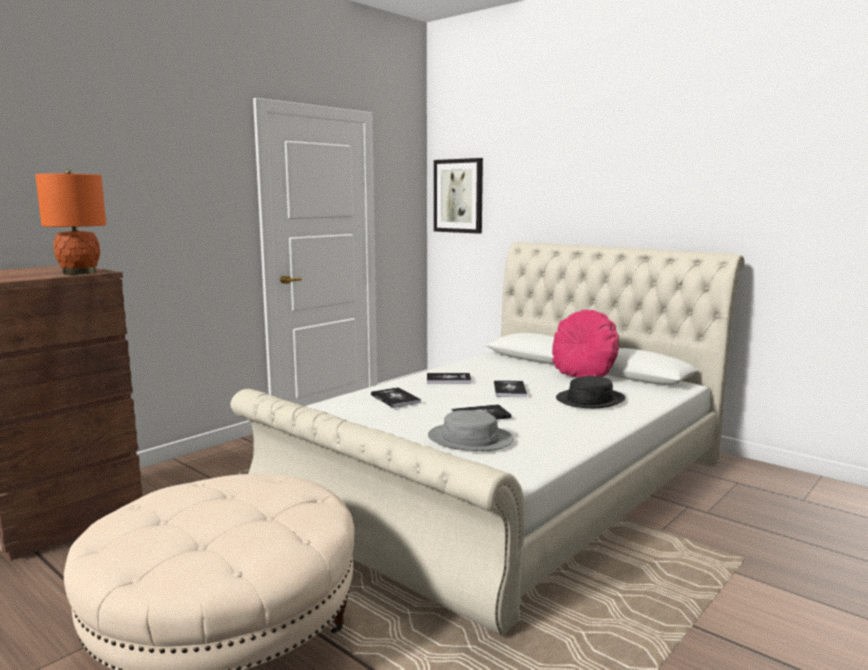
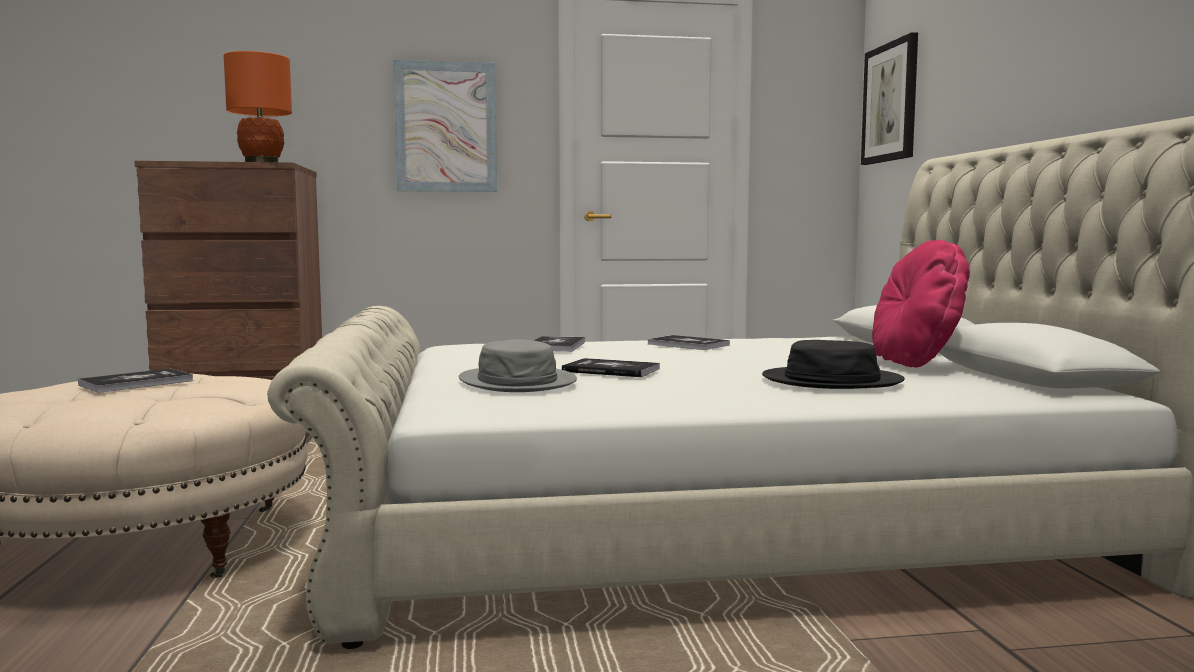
camera: 40 degrees right, 5 degrees down
(179, 216) = (446, 127): none -> picture
(509, 390) = (736, 359): book -> book (136, 383)

